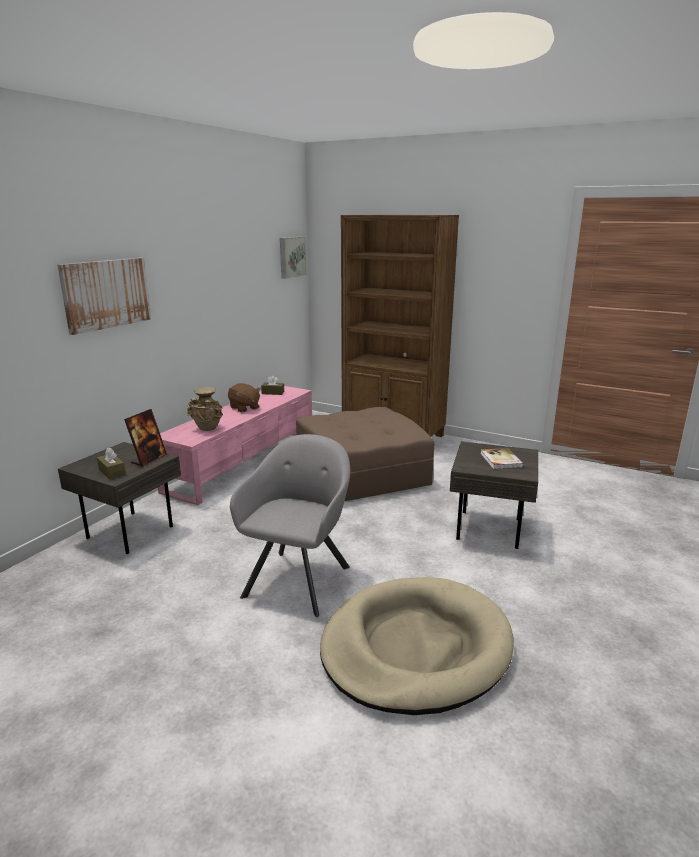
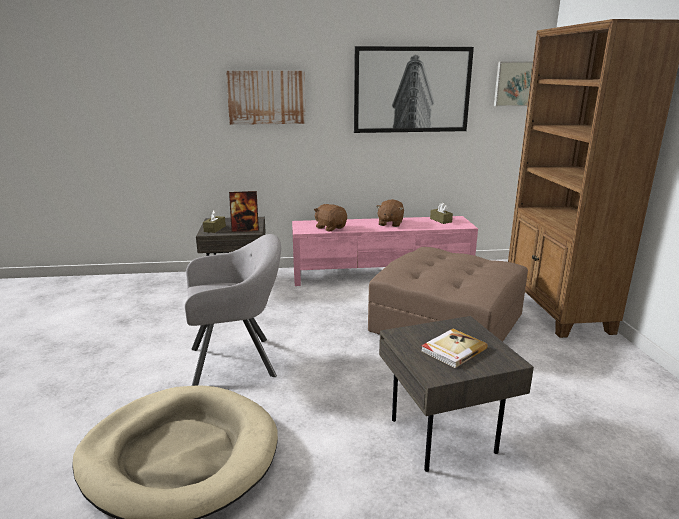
camera: 55 degrees right, 0 degrees up
(207, 429) = (330, 227): beige vase -> brown plush toy
(229, 270) = (412, 90): none -> picture

